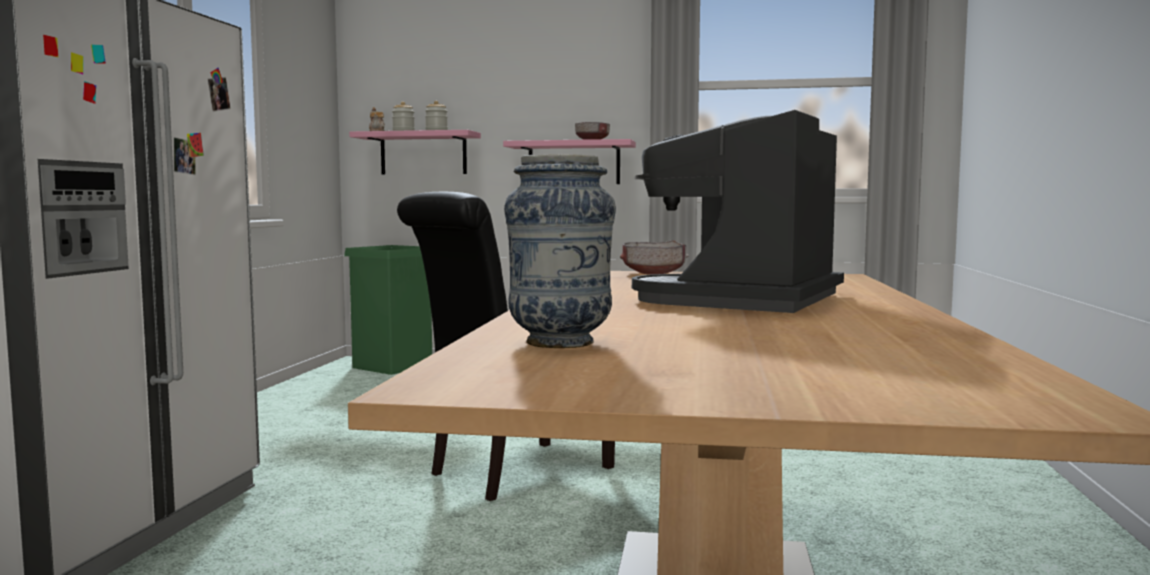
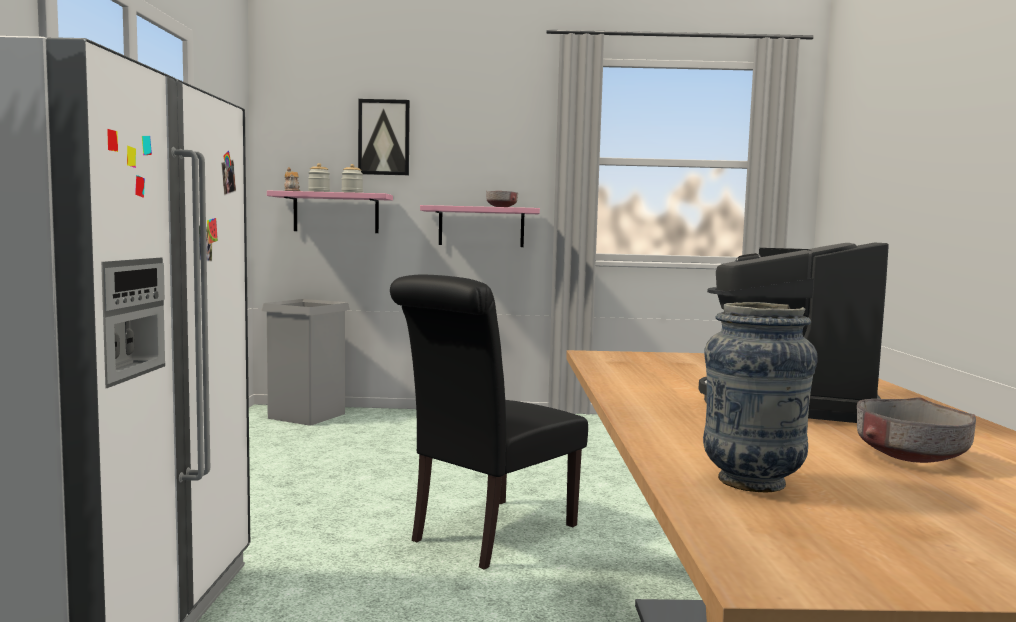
camera: 10 degrees left, 0 degrees up
(393, 366) = (307, 416): green trash can -> grey trash can
(470, 71) = (384, 137): none -> picture
(653, 273) = (644, 356): grey bowl -> grey bowl (909, 457)

